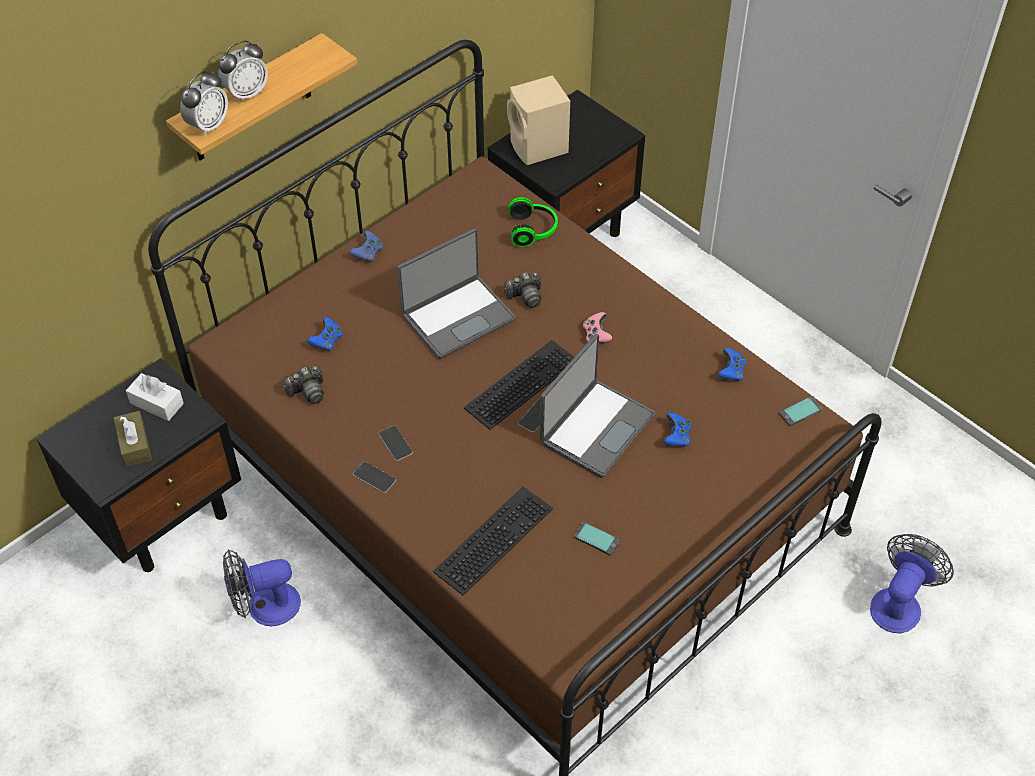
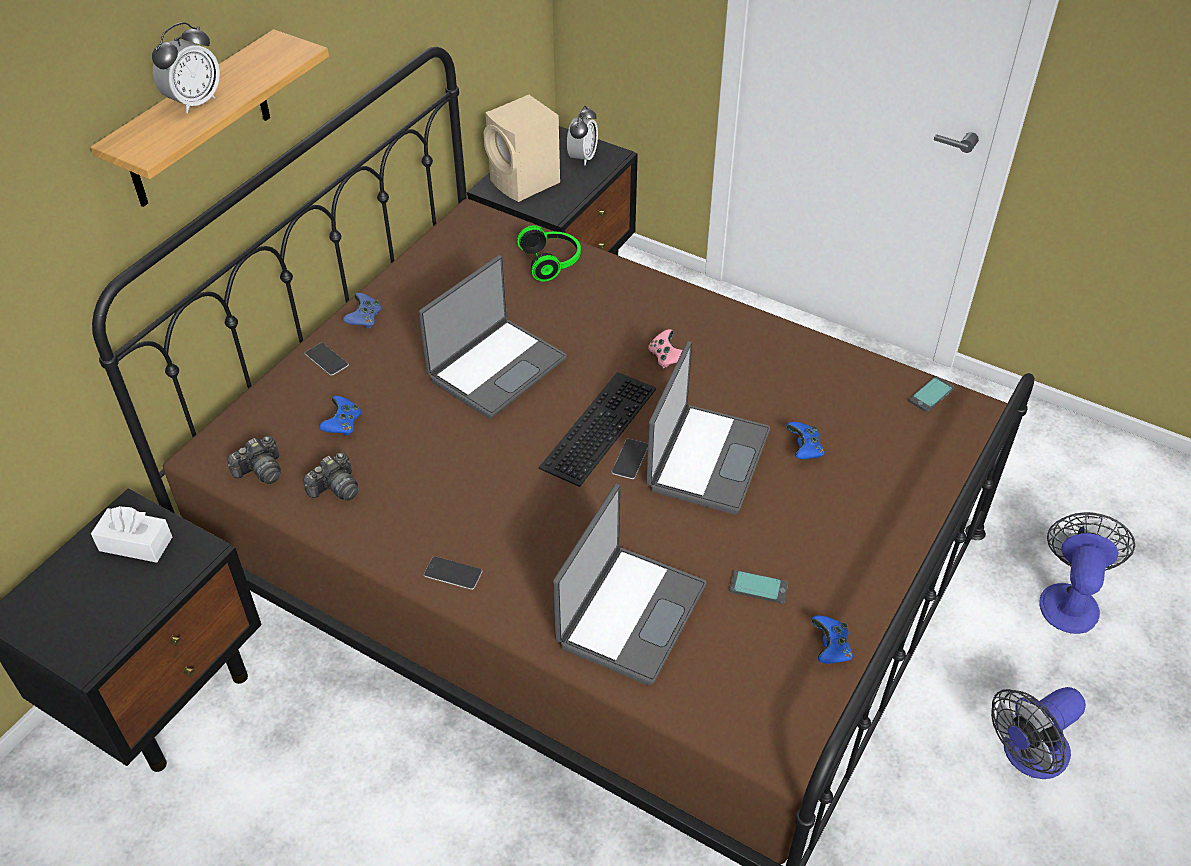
camera: 15 degrees left, 5 degrees down
(134, 445) = (117, 602): brown tissue box -> none
(208, 125) = (151, 143): alarm clock -> alarm clock (582, 158)
(264, 607) = (326, 780): fan -> fan (1027, 756)
(395, 443) = (467, 526): phone -> phone (326, 359)
(492, 537) = (629, 614): keyboard -> laptop
(525, 296) = (568, 332): camera -> camera (260, 470)
(731, 372) = (836, 367): blue game controller -> blue game controller (830, 649)

